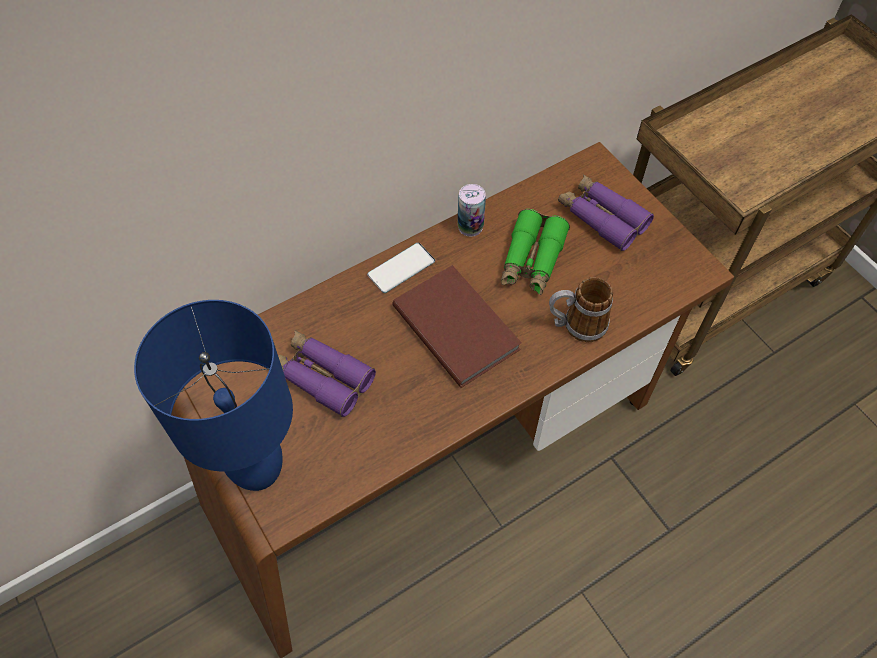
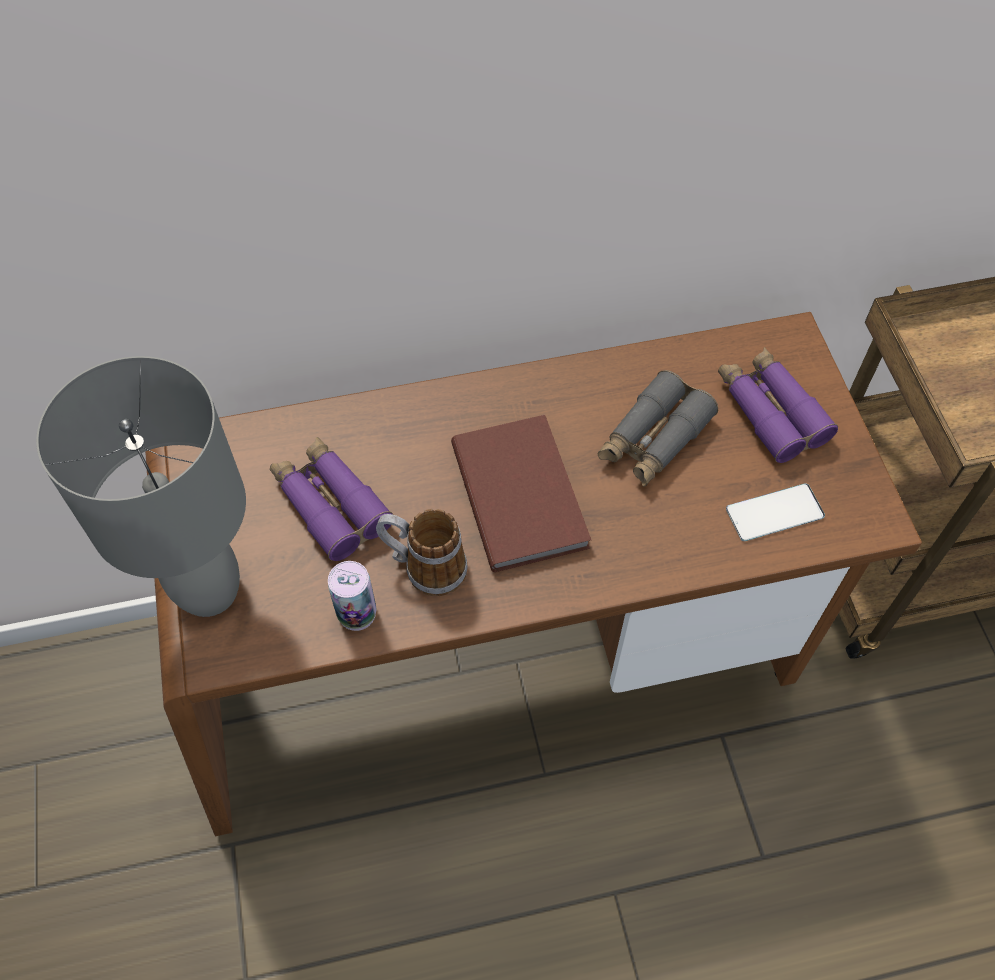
camera: 20 degrees right, 0 degrees up
(255, 469) = (206, 590): blue table lamp -> grey table lamp
(401, 268) = (483, 400): phone -> phone (774, 513)
(470, 227) = (592, 373): can -> can (357, 613)
(532, 260) = (653, 439): green binoculars -> grey binoculars
(576, 325) = (676, 540): mug -> mug (424, 567)

